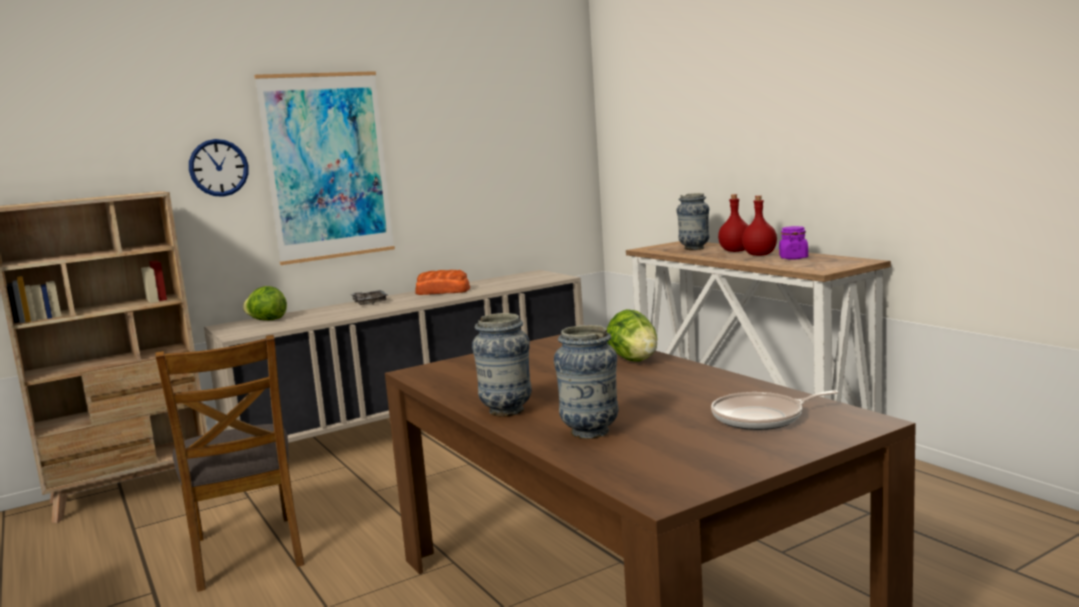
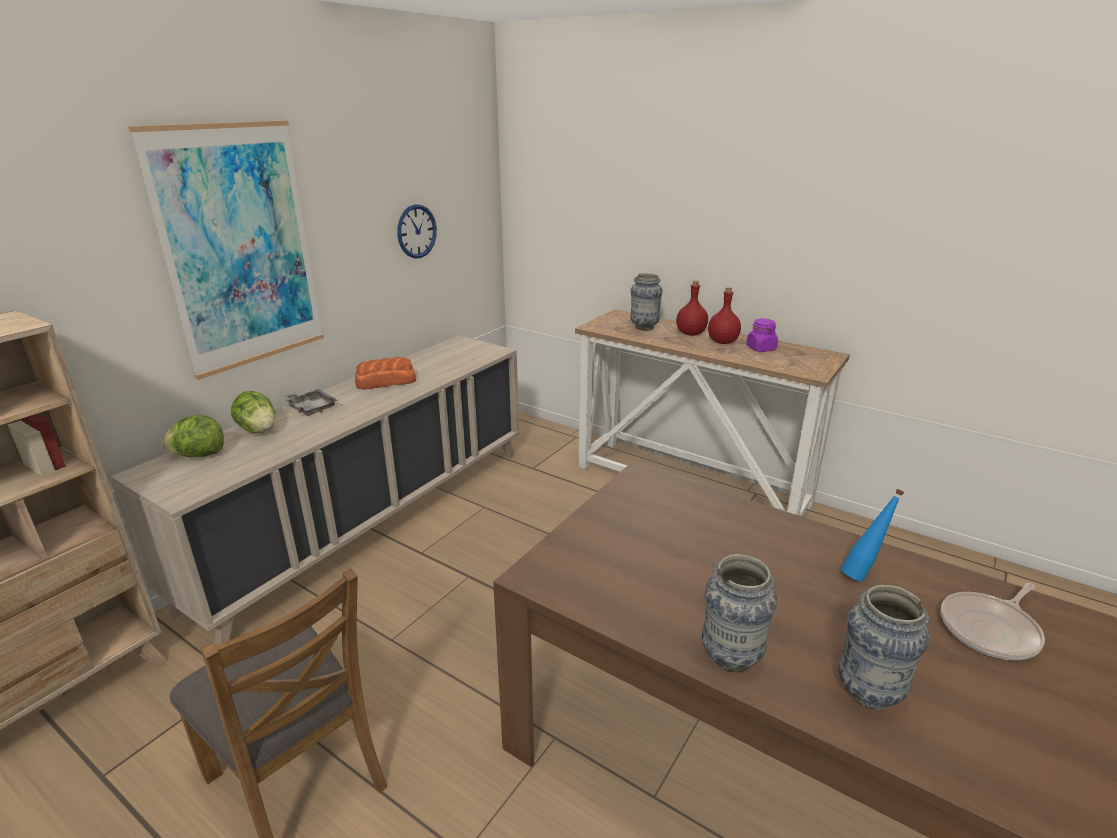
camera: 25 degrees left, 15 degrees up
(218, 167) = (95, 264): wall clock -> wall clock (416, 231)
(634, 360) = (750, 522): lettuce -> lettuce (258, 430)
(691, 387) = (862, 574): none -> blue bottle

